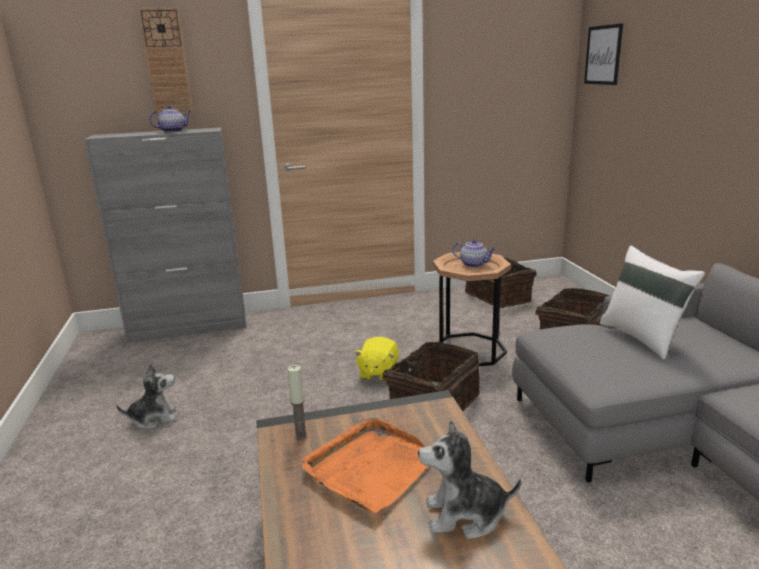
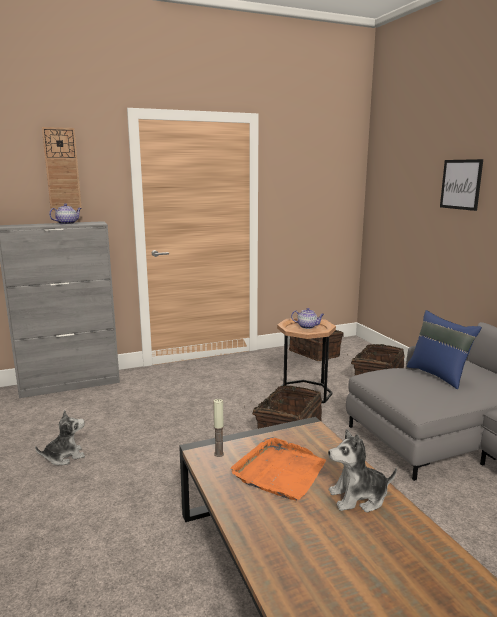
camera: 10 degrees left, 5 degrees down
(378, 373) = (239, 413): yellow plush toy -> none
(603, 55) = (386, 176): picture -> picture (461, 184)
(642, 337) = (439, 375): white pillow -> blue pillow

